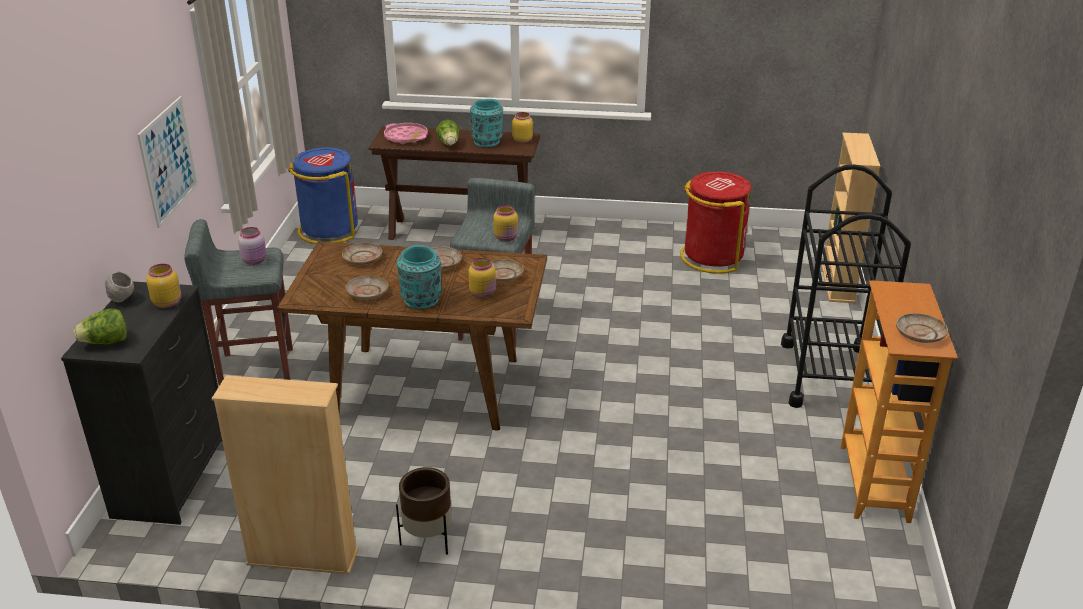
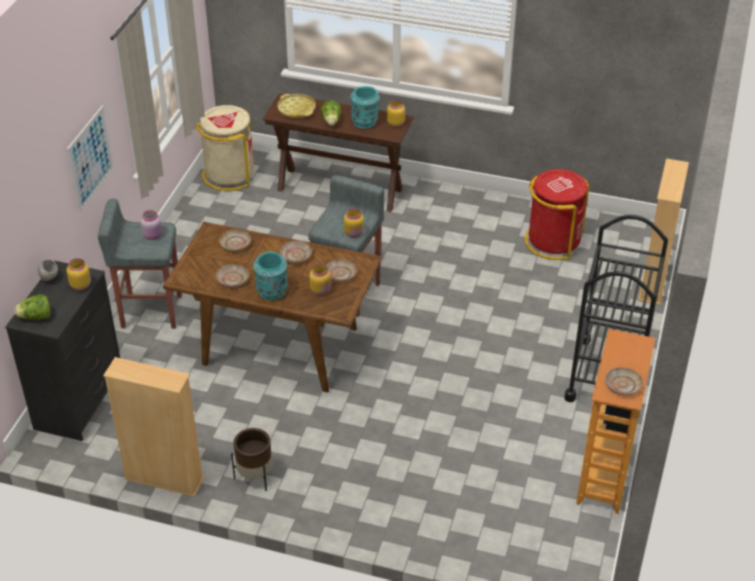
camera: 10 degrees right, 10 degrees up
(329, 230) = (229, 174): blue trash can -> beige trash can
(406, 137) = (296, 109): pink tray -> yellow tray

